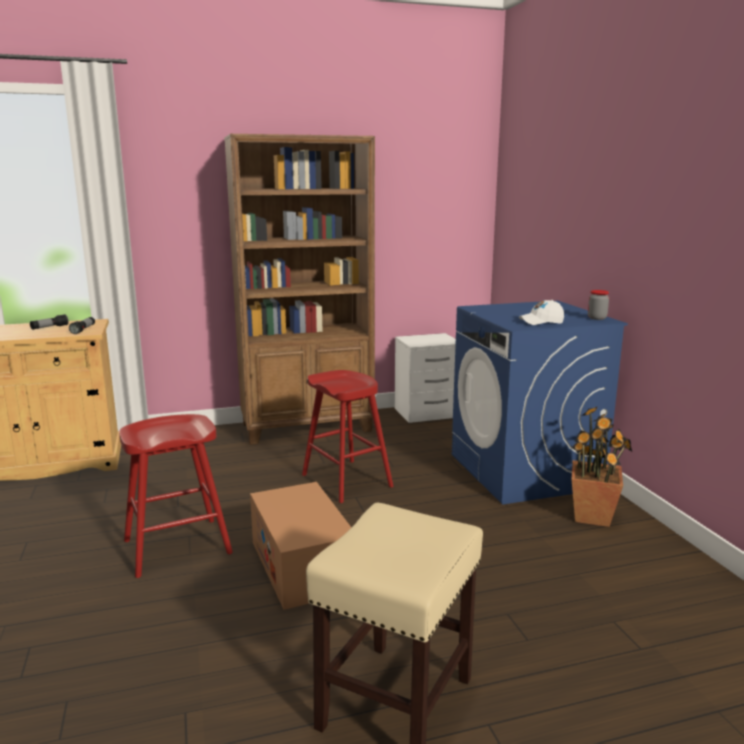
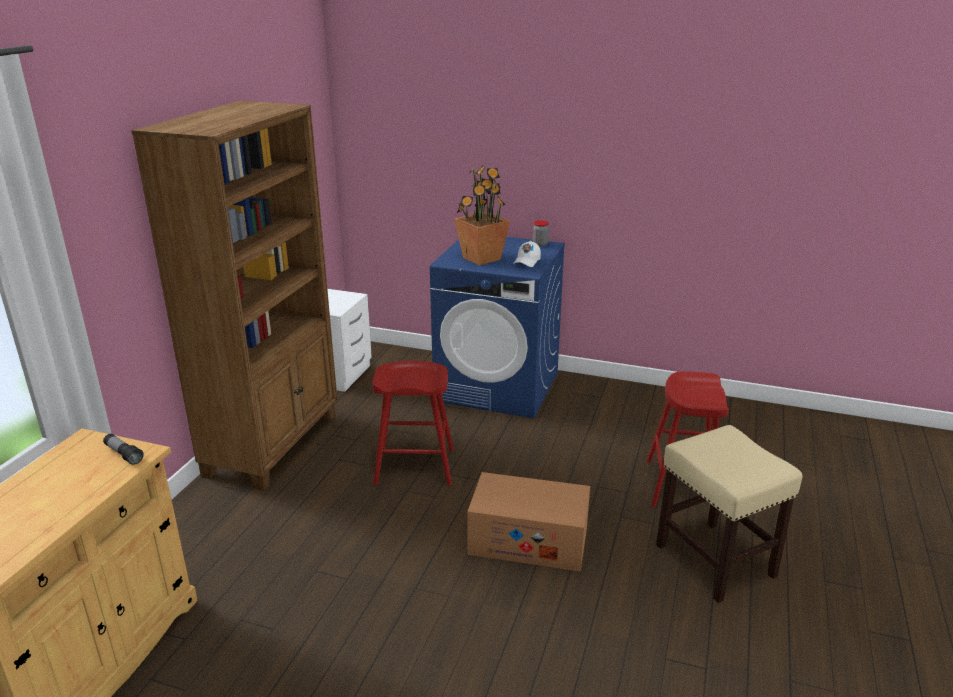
camera: 55 degrees left, 10 degrees up
(49, 328) = (62, 476): flashlight -> none
(177, 547) = (429, 601): red stool -> red stool (681, 485)
(593, 516) = (585, 395): potted plant -> potted plant (482, 258)

